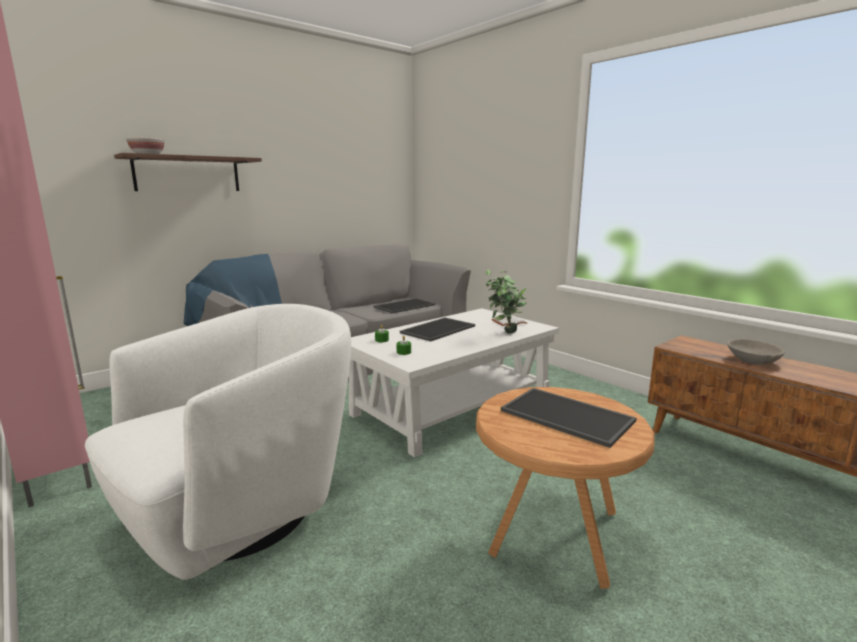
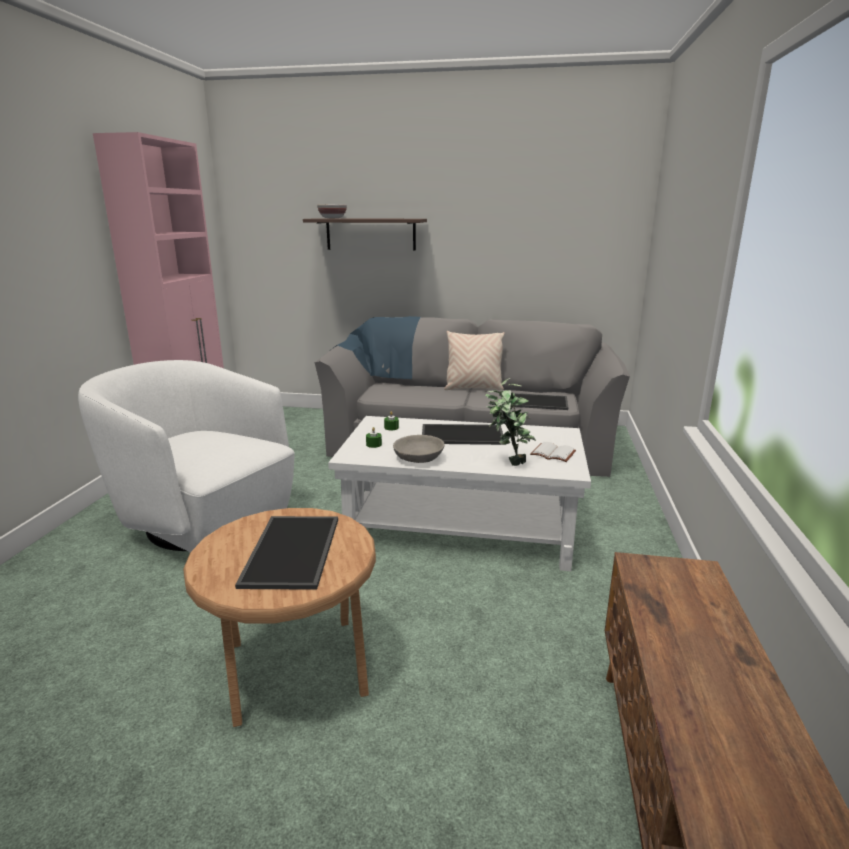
camera: 50 degrees right, 5 degrees up
(241, 510) = (205, 520): white armchair -> white armchair turned 150 degrees counterclockwise
(340, 309) = (473, 388): none -> beige pillow
(752, 360) = (694, 641): grey bowl -> grey bowl (419, 458)

